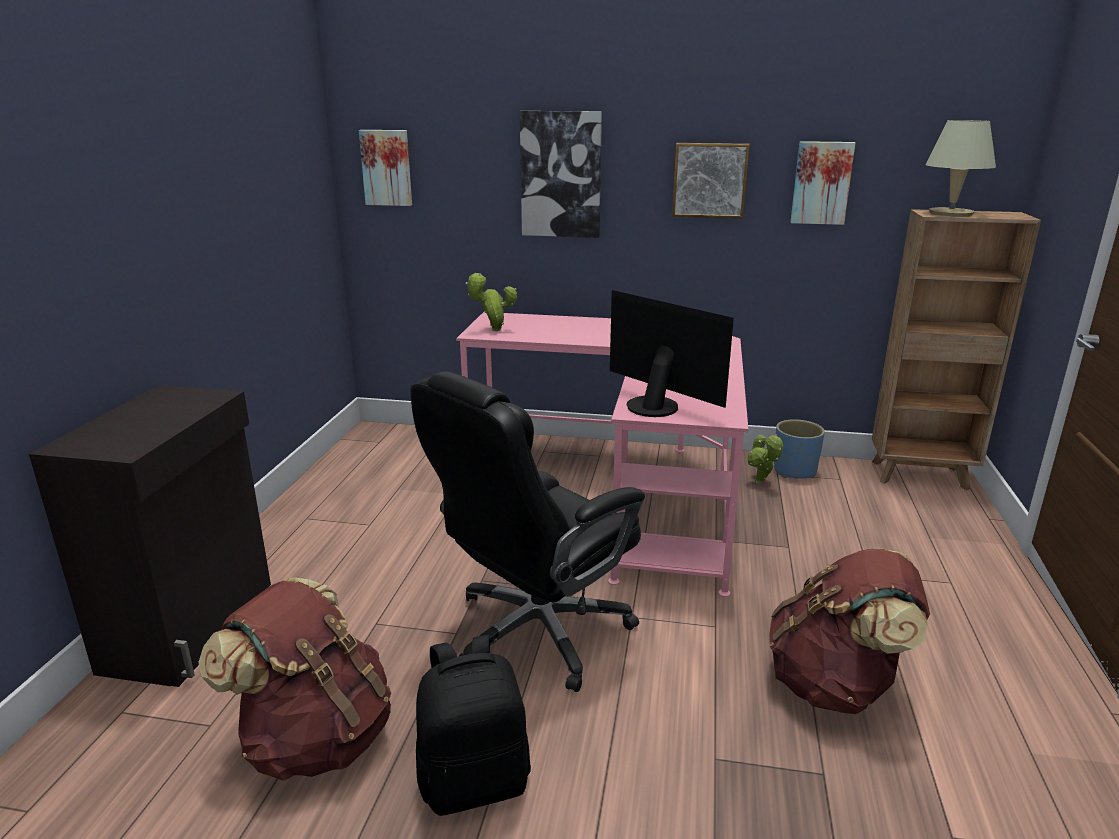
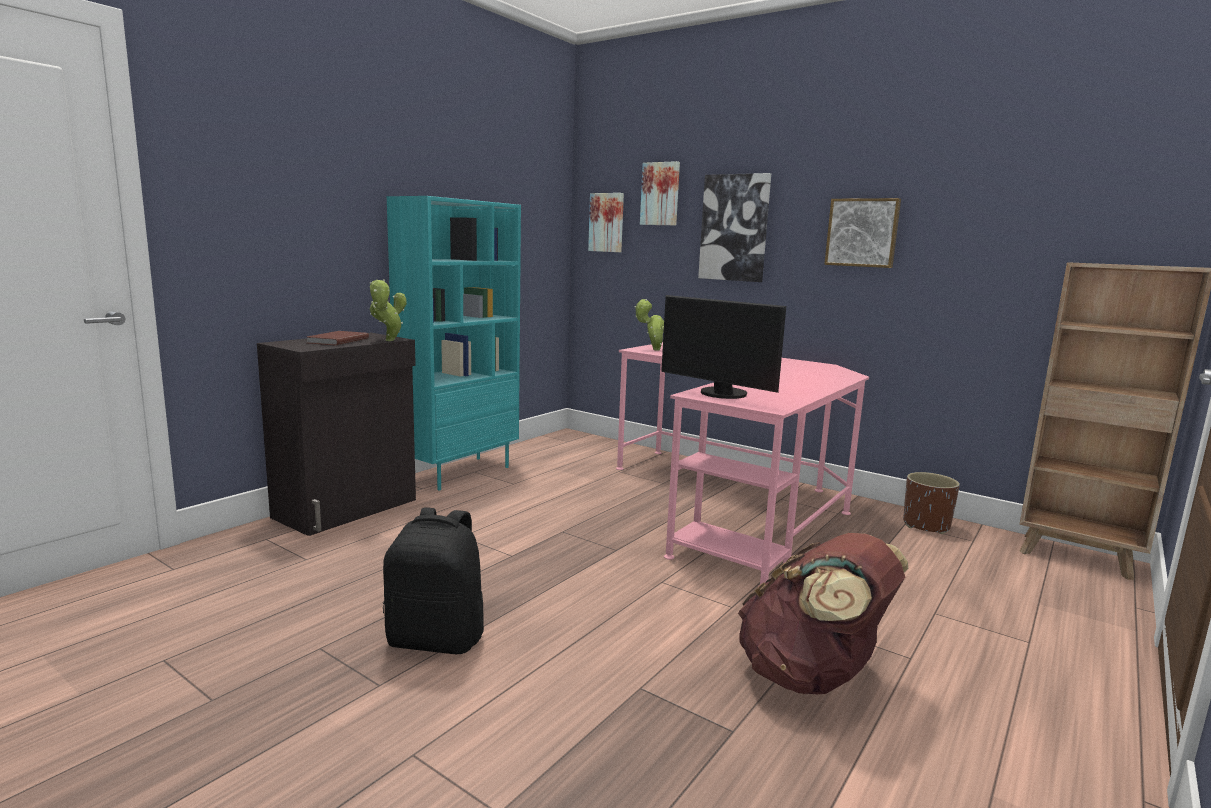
camera: 25 degrees right, 10 degrees down
(143, 420) = (336, 341): none -> brown book
(289, 525) = (459, 472): none -> turquoise bookcase
(316, 738) = (359, 584): brown backpack -> none
(536, 632) = (572, 570): black office chair -> none
(656, 405) = (720, 394): monitor -> monitor turned 150 degrees clockwise
(761, 482) = (880, 526): potted plant -> potted plant (388, 341)
(795, 471) = (926, 525): blue planter -> brown planter
(821, 183) = (972, 235): picture -> picture (660, 194)
(951, 213) = (1109, 263): beige table lamp -> none

